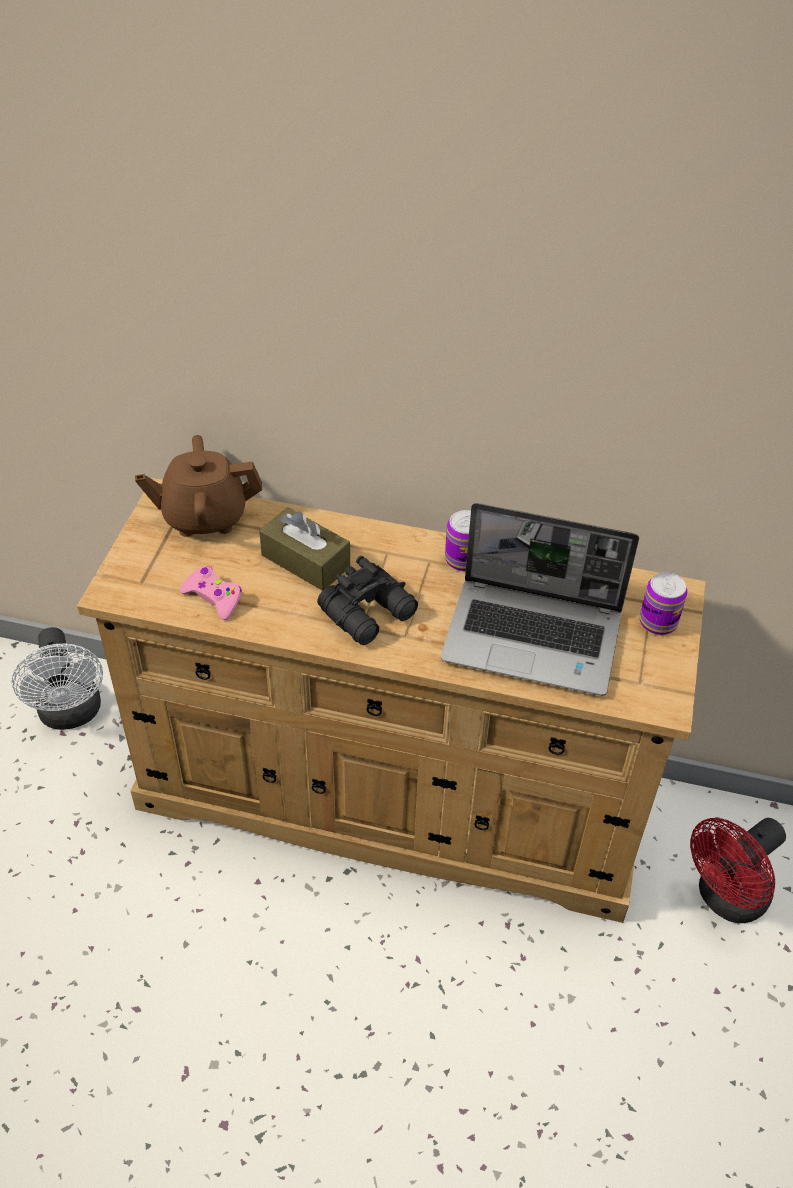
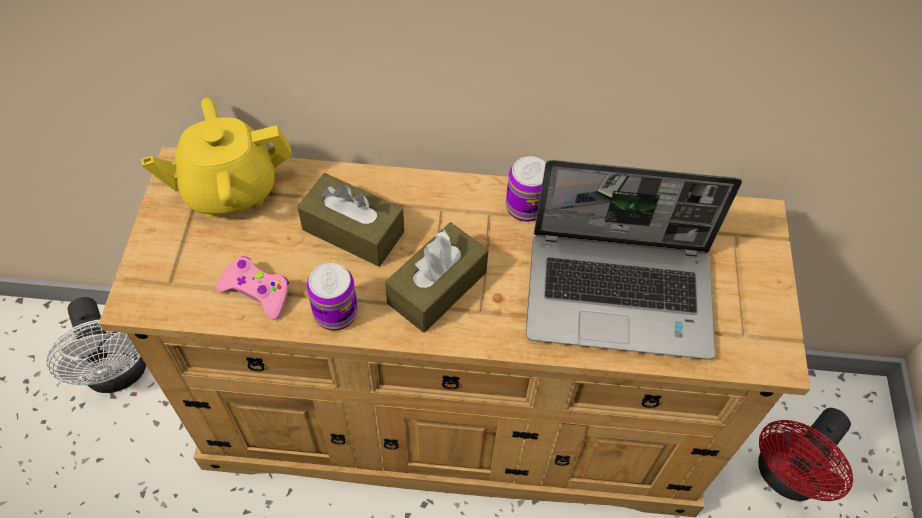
camera: 10 degrees left, 10 degrees up
(204, 517) = (229, 189): brown teapot -> yellow teapot
(370, 613) = (437, 287): black binoculars -> brown tissue box
(658, 622) = (746, 257): can -> can (335, 313)

